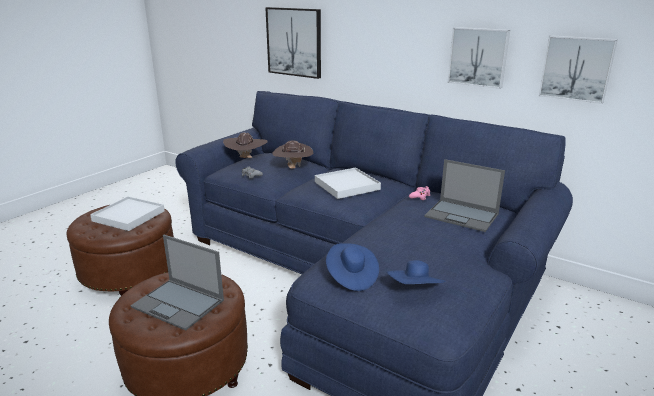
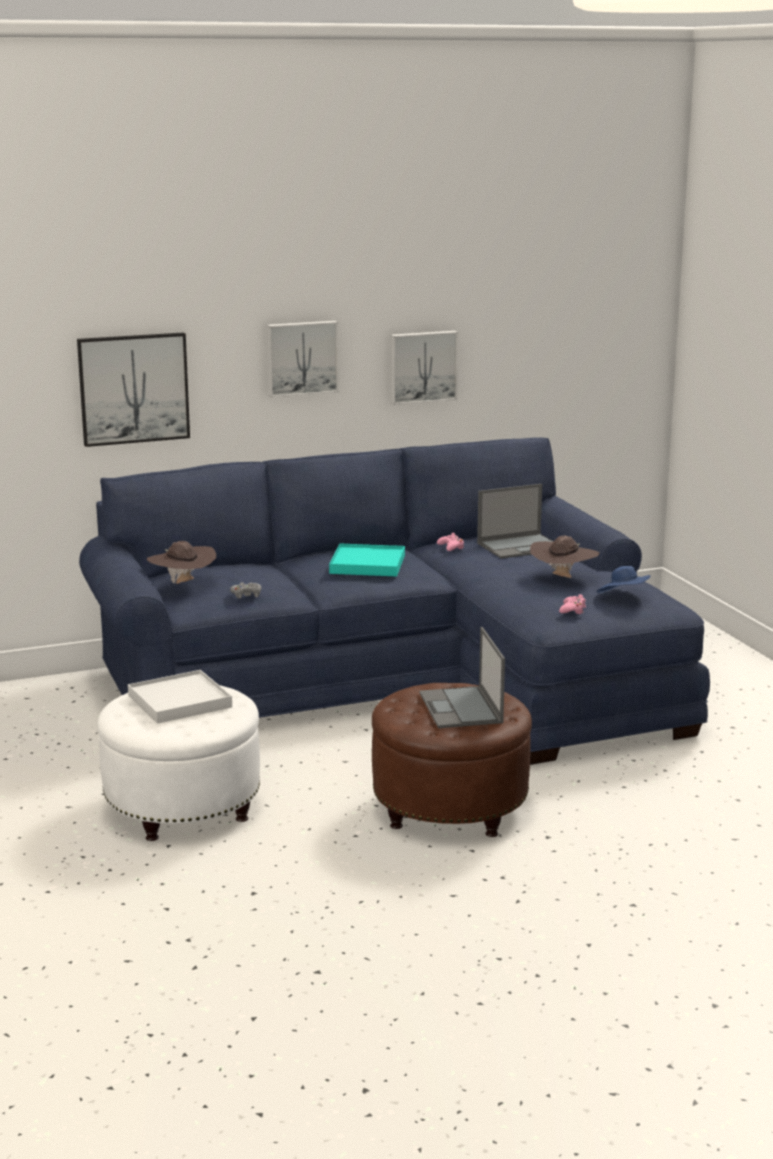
camera: 55 degrees left, 5 degrees down
(130, 277) = (183, 808): brown ottoman -> white ottoman
(179, 304) = (461, 708): laptop -> laptop turned 105 degrees clockwise
(293, 168) = (265, 572): brown hat -> brown hat (563, 578)
(347, 185) = (368, 564): white tray -> turquoise tray
(351, 277) = (572, 610): blue hat -> pink game controller
(576, 68) = (526, 363): picture -> picture (301, 358)

